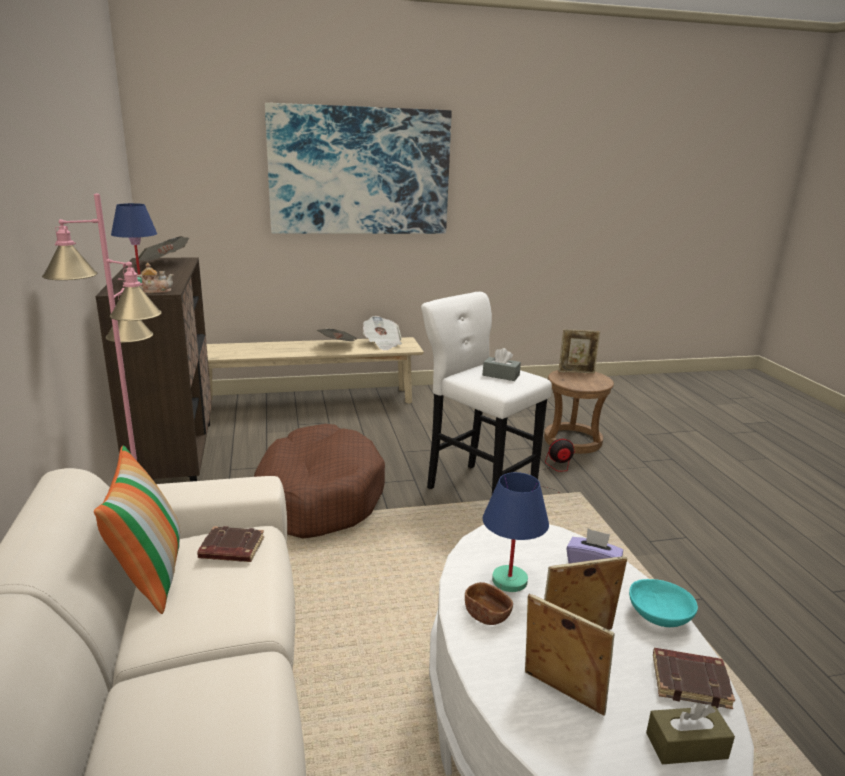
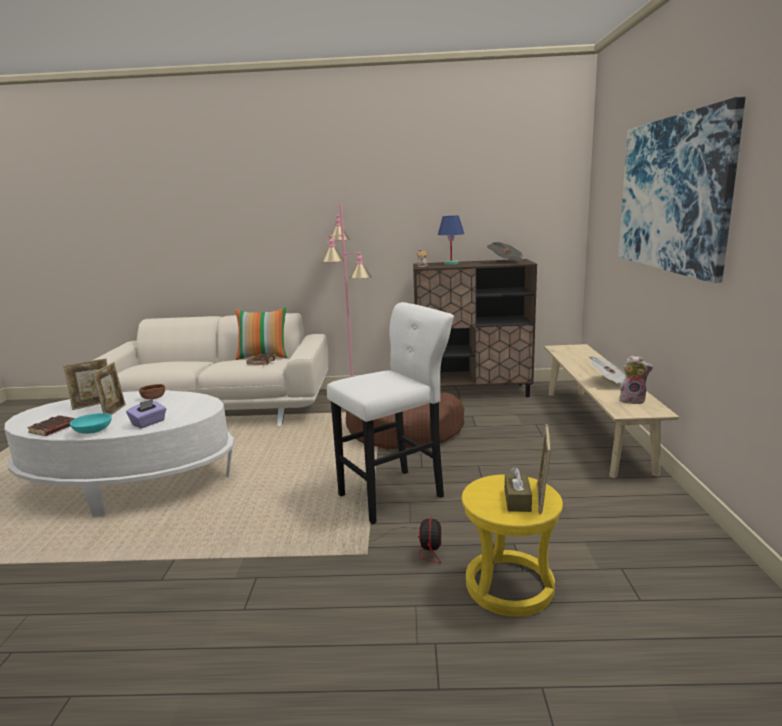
camera: 105 degrees right, 5 degrees down
(382, 344) = (632, 400): newspaper -> plush toy
(501, 375) = (377, 382): grey tissue box -> none
(509, 580) = (169, 404): blue table lamp -> none
(572, 440) = (510, 586): brown stool -> yellow stool
(686, 745) = (36, 421): brown tissue box -> brown tissue box (517, 500)

